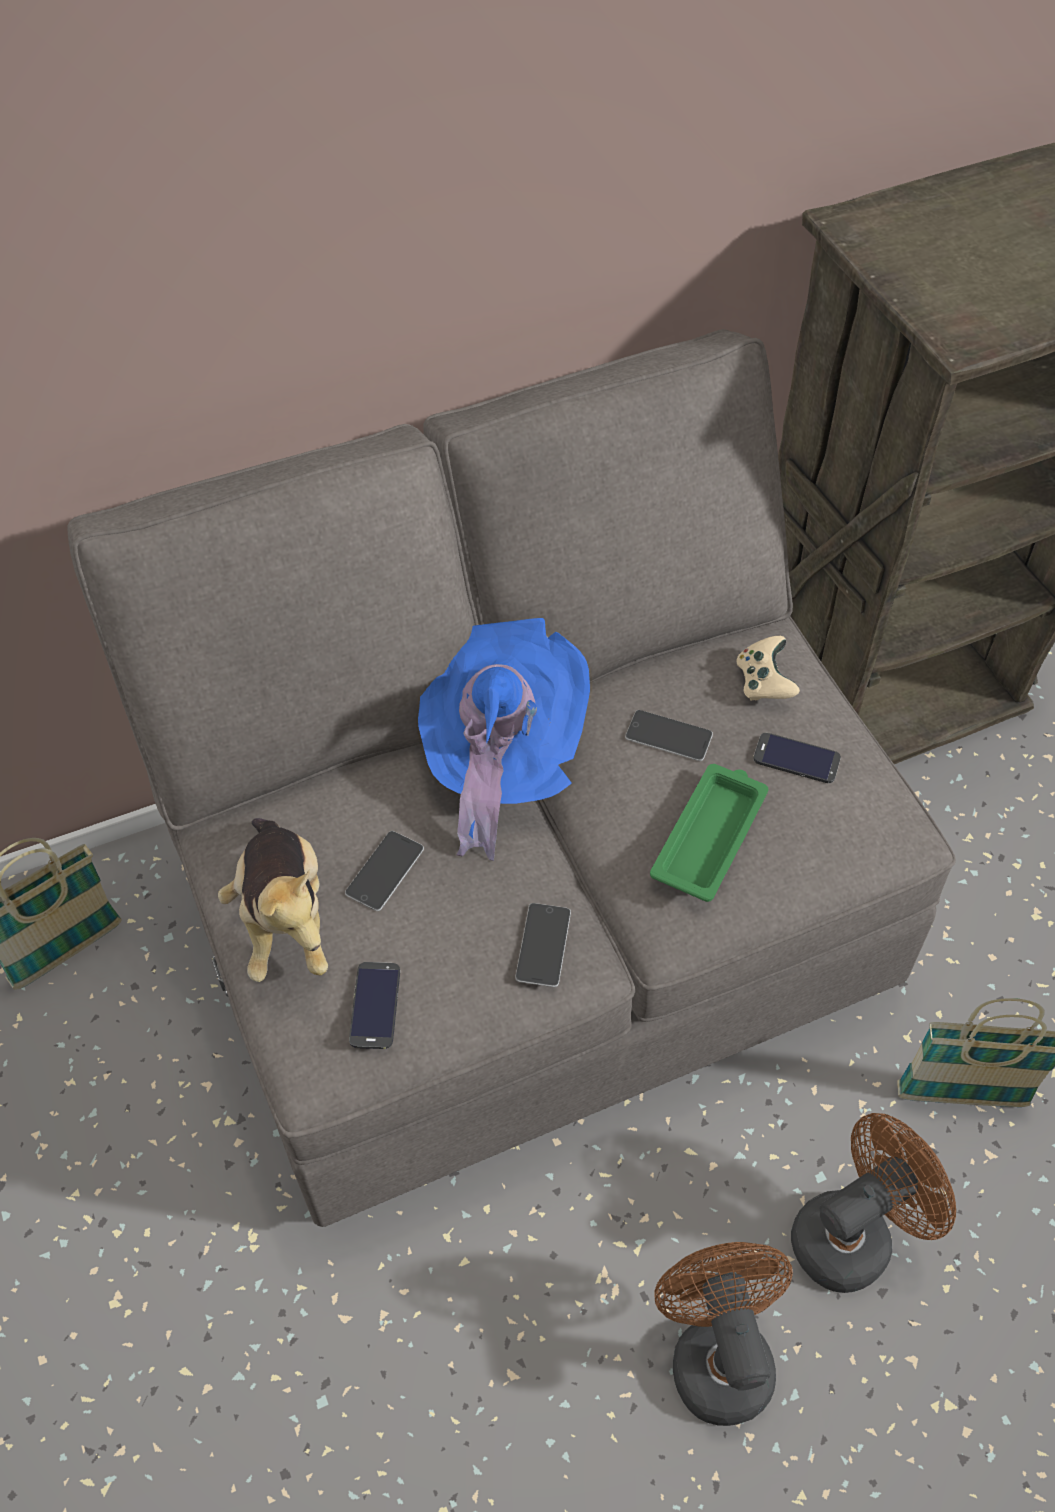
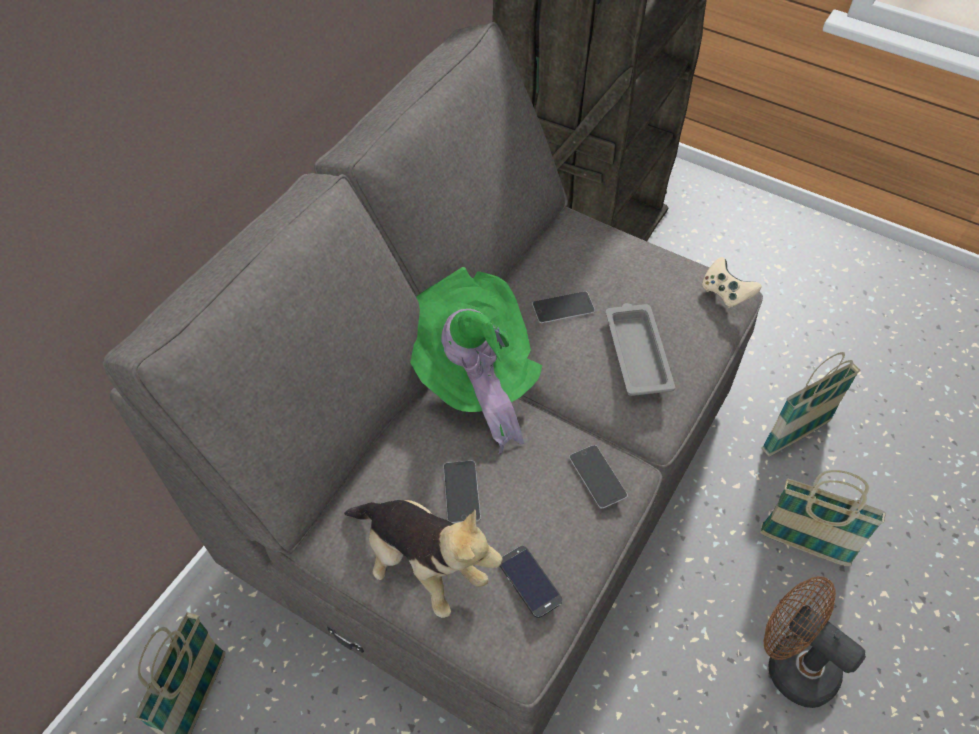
camera: 35 degrees left, 0 degrees up
(499, 759) = (473, 379): blue hat -> green hat
(710, 835) = (637, 352): green tray -> grey tray
(763, 682) = (589, 247): beige game controller -> beige game controller (725, 293)
(796, 758) = (644, 281): phone -> none
(853, 1233) = (804, 546): brown fan -> basket

